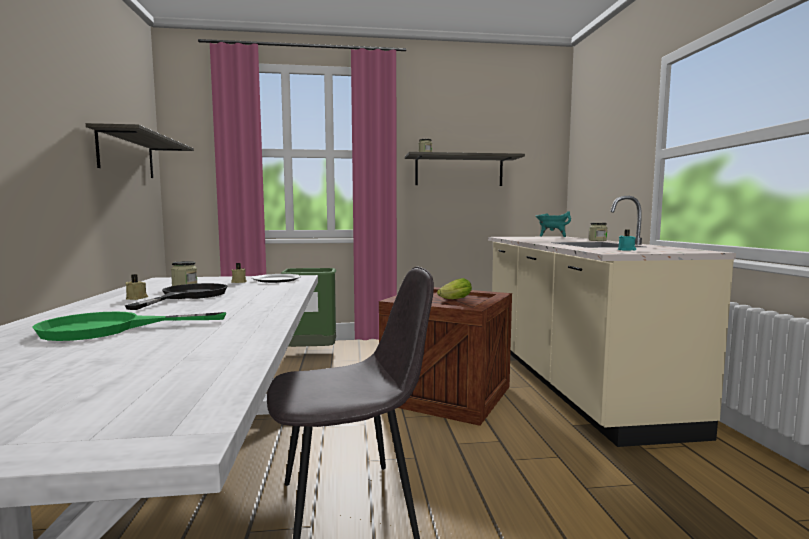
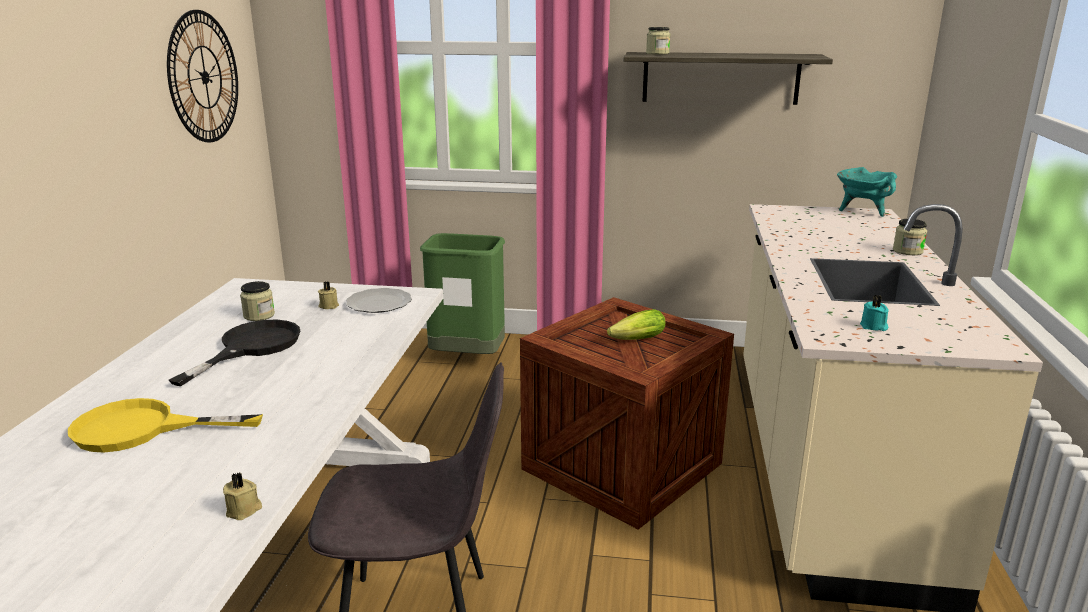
camera: 15 degrees right, 15 degrees up
(109, 328) = (142, 429): green frying pan -> yellow frying pan
(126, 155) = (204, 77): shelf -> wall clock
(137, 298) = (194, 346): beige candle -> beige candle (244, 510)

